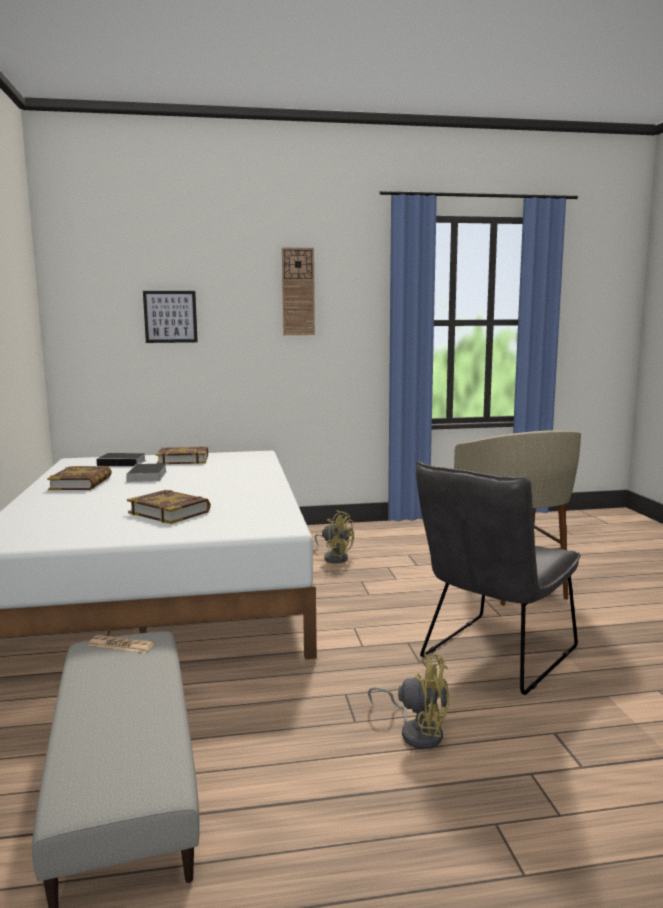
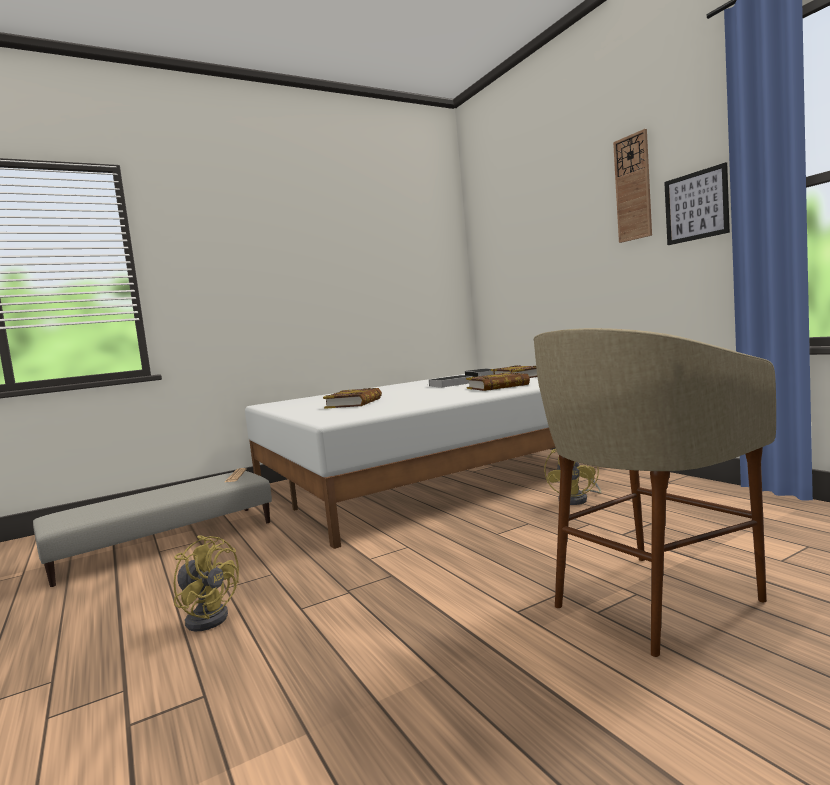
camera: 70 degrees right, 5 degrees down
(81, 483) = (412, 385): book -> book (498, 386)
(170, 316) = (533, 244): picture -> picture (696, 206)
(417, 731) = (208, 616): yellow fan -> yellow fan turned 60 degrees counterclockwise
(493, 656) = (385, 627): grey chair -> none

